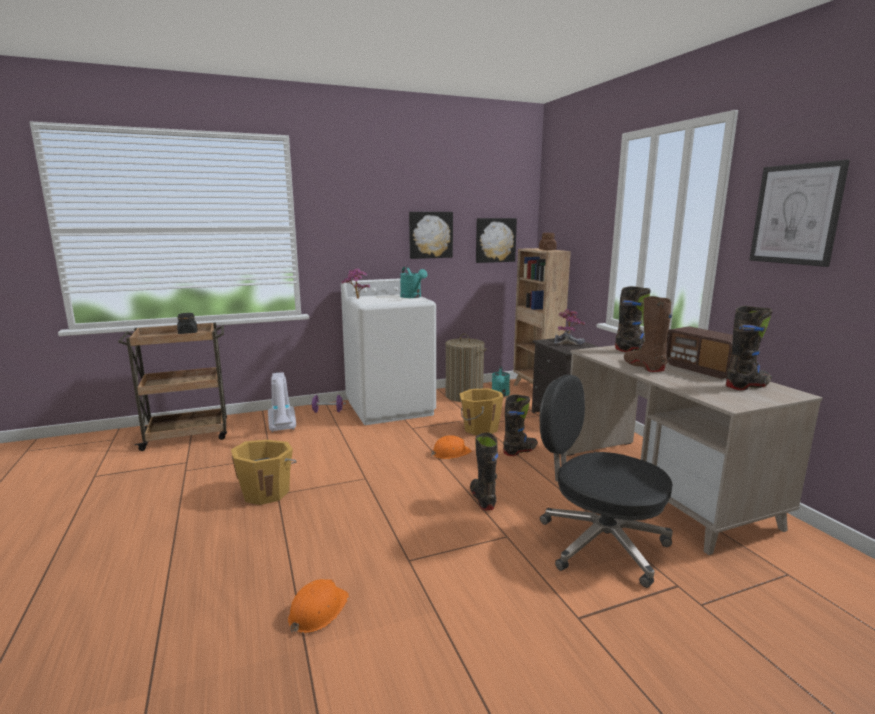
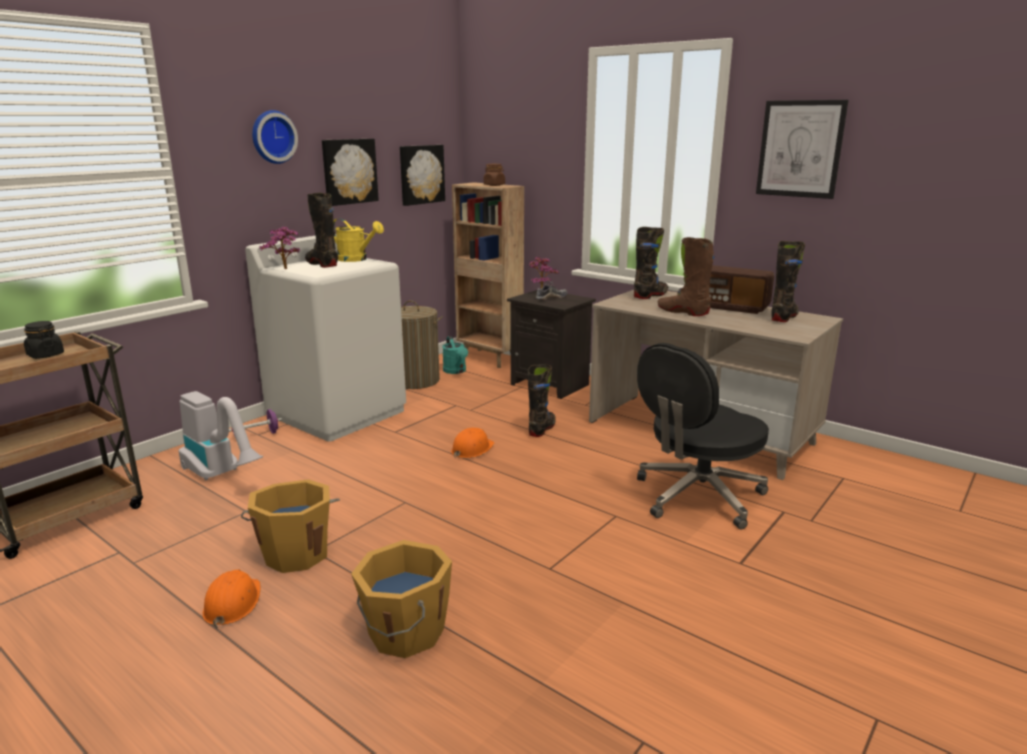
camera: 30 degrees left, 5 degrees up
(317, 611) = (514, 647): orange hard hat -> orange hard hat (232, 603)
(370, 208) = (272, 137): none -> wall clock
(412, 297) = (356, 259): turquoise watering can -> yellow watering can
(479, 428) = (474, 415): orange bucket -> orange bucket (404, 632)
(482, 499) = (556, 487): black boot -> black boot (322, 264)
(599, 543) = (697, 496): black office chair -> black office chair turned 45 degrees counterclockwise

